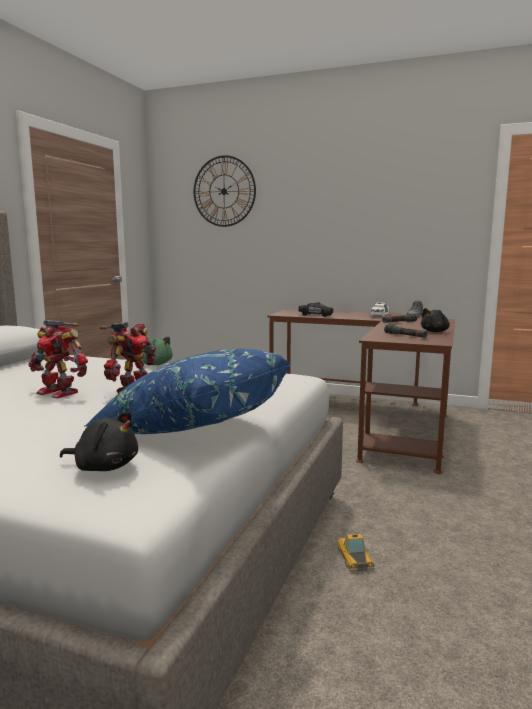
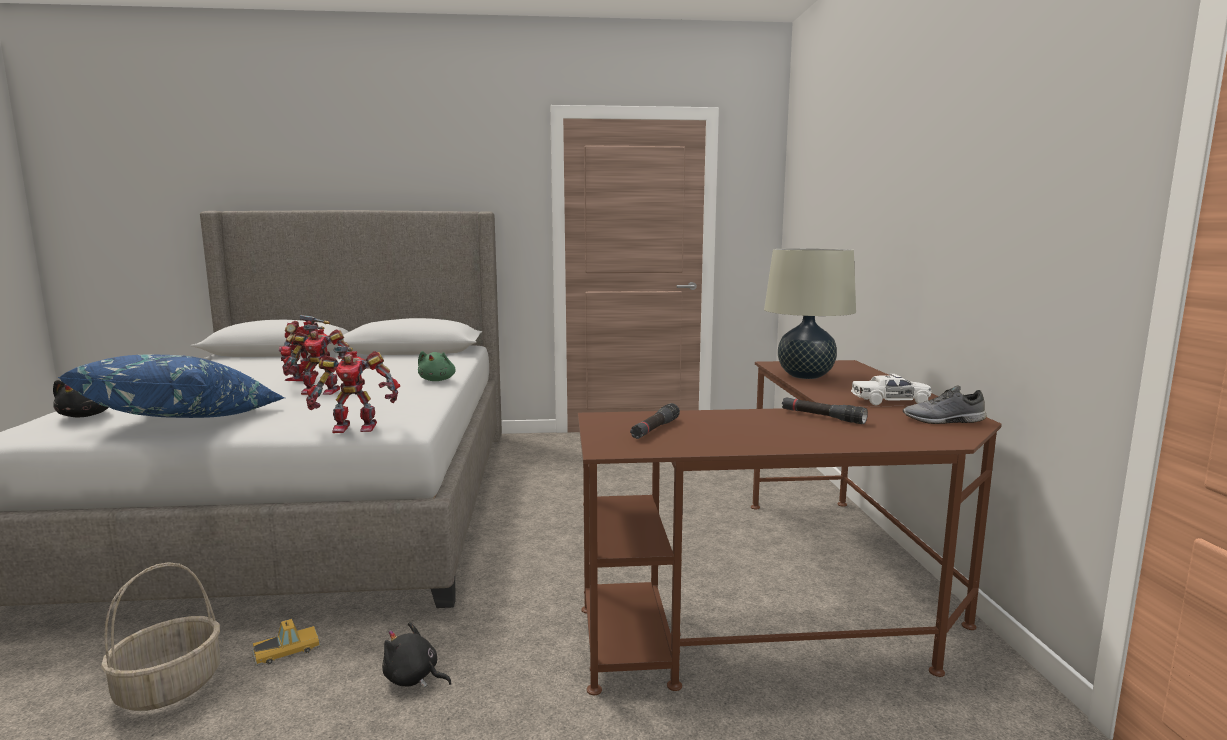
camera: 65 degrees right, 0 degrees up
(224, 191) = (828, 158): wall clock -> none
(291, 385) = (355, 427): none -> toy robot
(316, 315) = (805, 376): black toy car -> beige table lamp
(388, 611) = (169, 688): none -> basket
(435, 332) = (738, 443): black plush toy -> black plush toy (414, 678)

